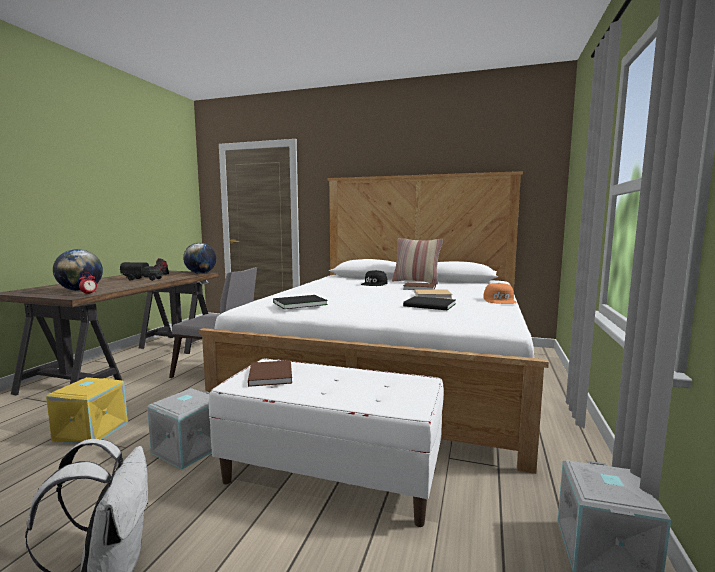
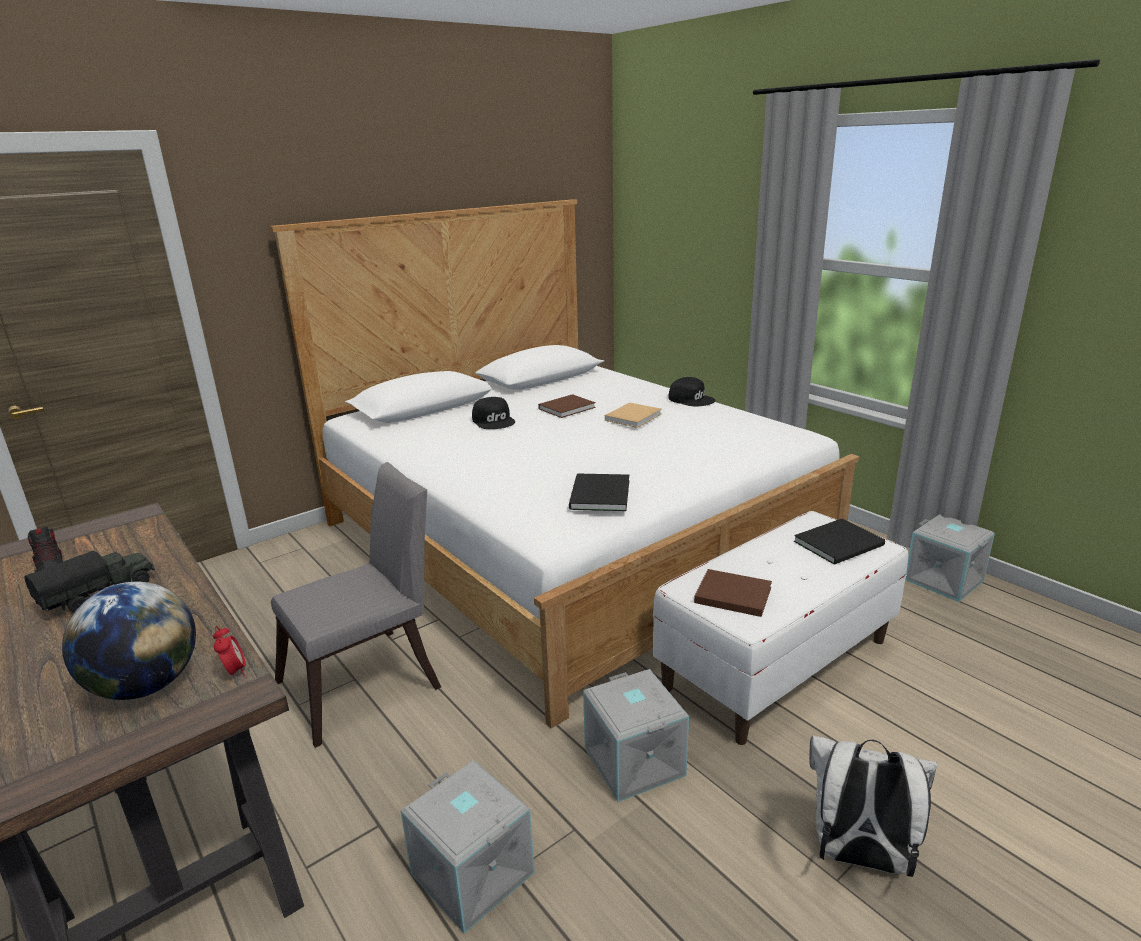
camera: 55 degrees left, 15 degrees up
(90, 431) = (470, 874): yellow storage box -> grey storage box
(200, 273) = (135, 521): globe -> none
(416, 282) = (516, 397): pillow -> none
(430, 305) = (684, 433): black book -> black book (841, 544)
(500, 300) = (691, 399): orange cap -> black cap

